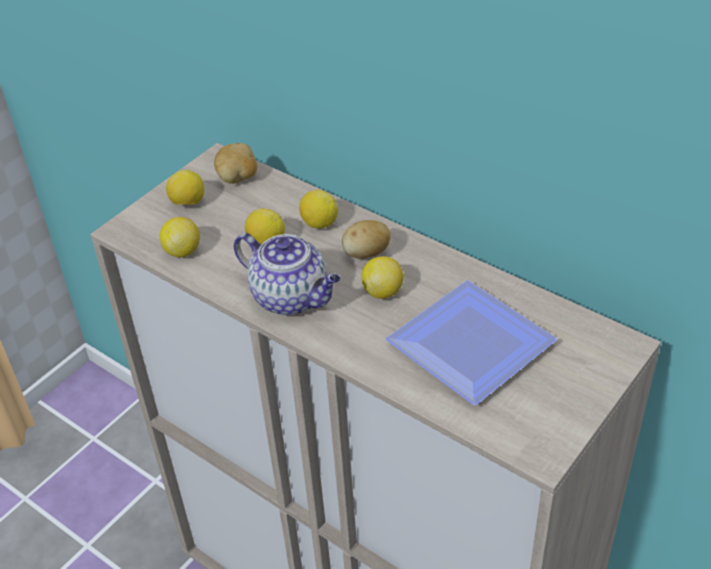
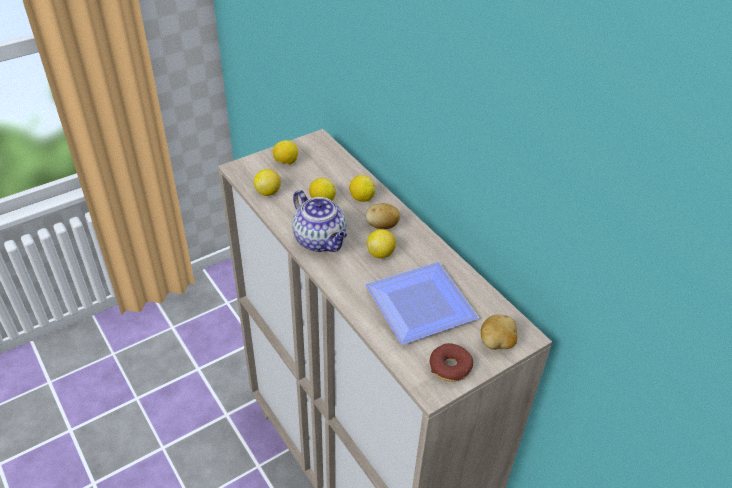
camera: 15 degrees right, 0 degrees up
(238, 178) = (324, 155): potato -> potato (497, 343)
(550, 416) = (450, 367): none -> donut

